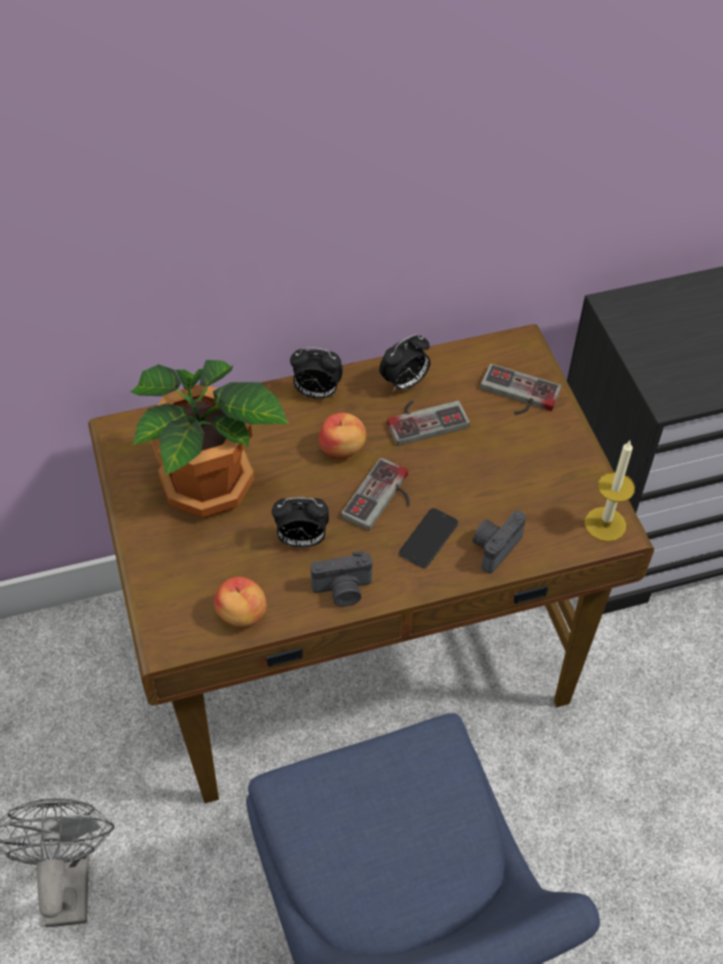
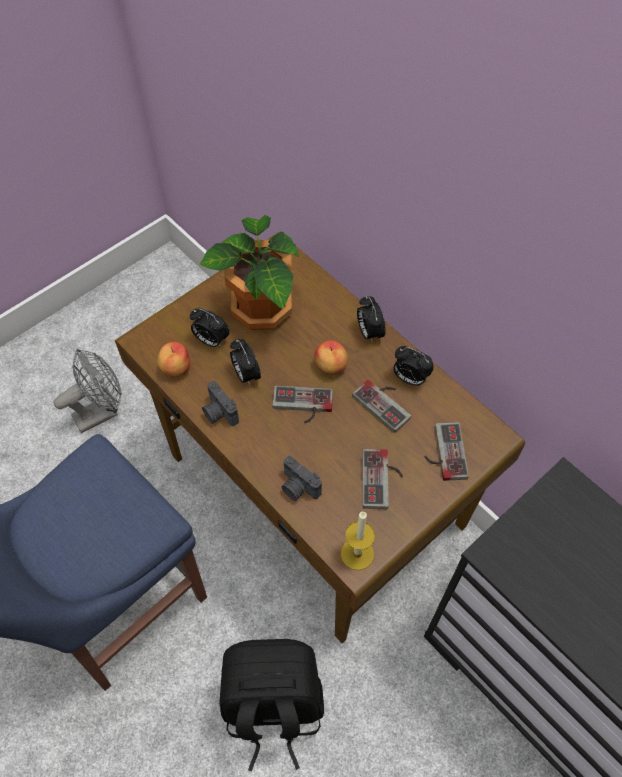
camera: 65 degrees right, 5 degrees up
(222, 559) = (211, 340): none -> alarm clock
(428, 538) = (284, 445): phone -> none
(494, 547) = (298, 487): camera -> camera turned 150 degrees counterclockwise
(524, 463) = (382, 480): none -> game controller
(618, 815) = (272, 709): none -> black backpack

